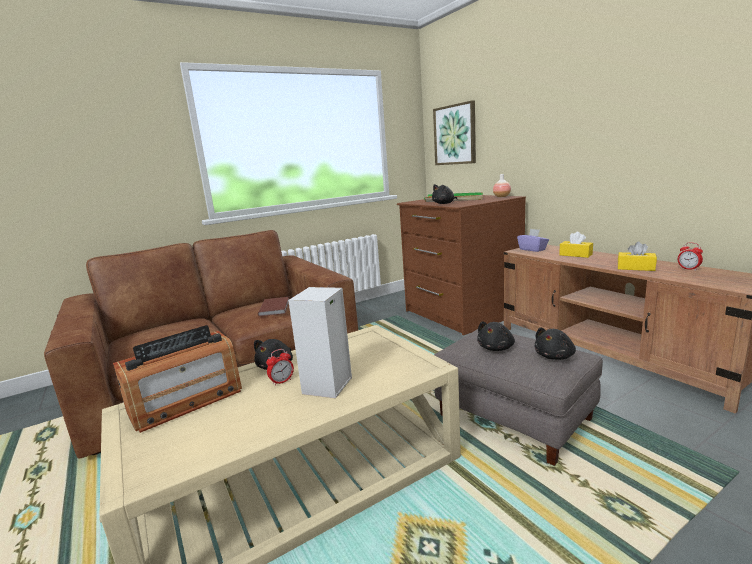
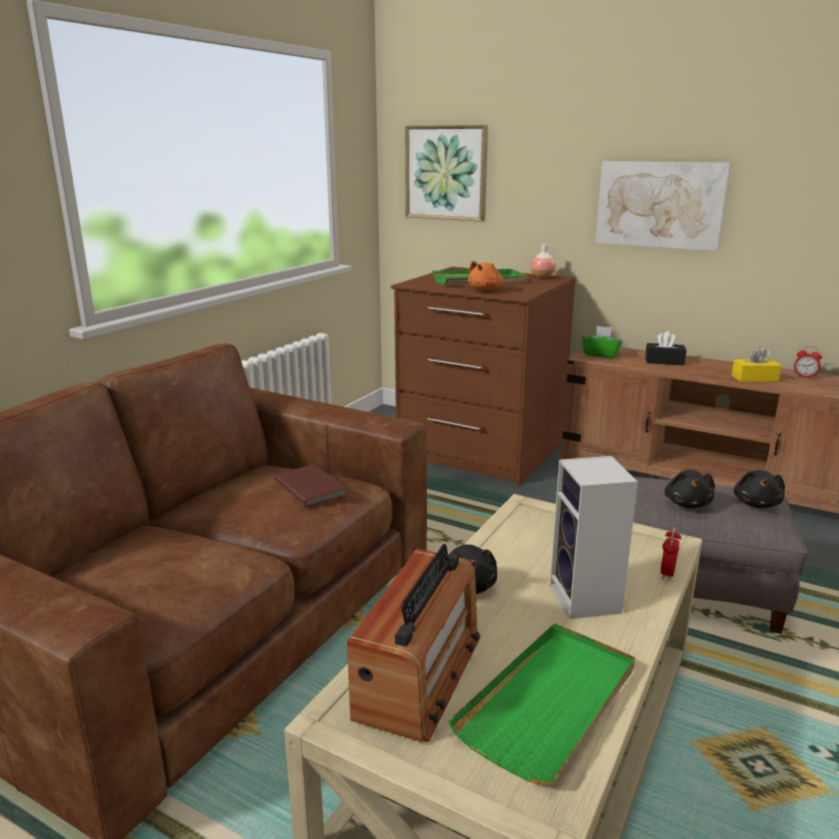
camera: 30 degrees left, 5 degrees up
(220, 432) = (550, 702): none -> green tray
(282, 381) = (513, 607): alarm clock -> alarm clock (667, 573)
(444, 203) = (486, 290): black plush toy -> orange plush toy
(532, 249) = (601, 355): purple tissue box -> green tissue box
(575, 255) = (664, 361): yellow tissue box -> black tissue box
(578, 138) = (660, 204): none -> picture

